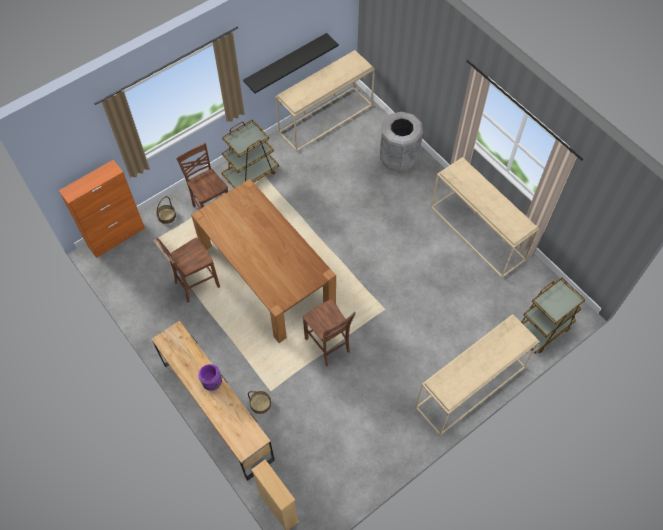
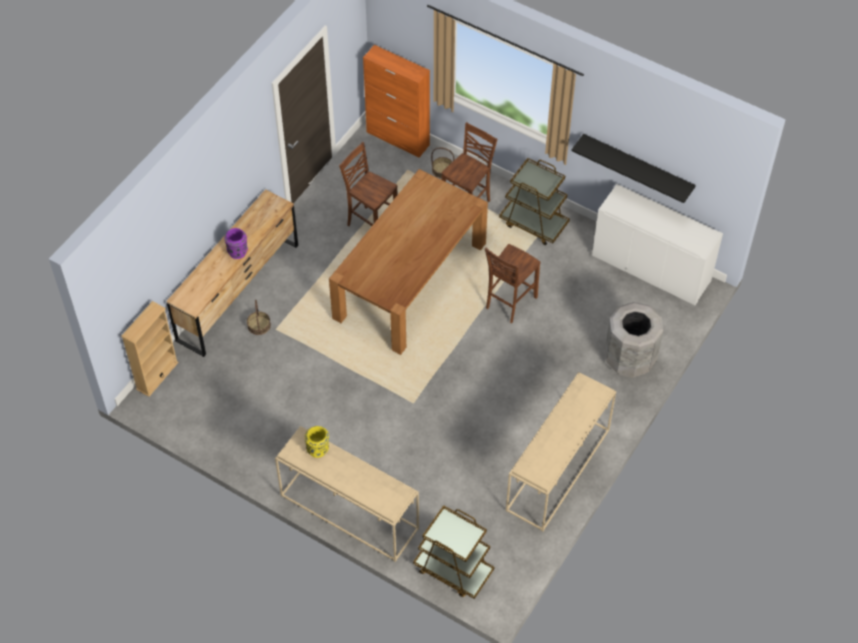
camera: 70 degrees right, 5 degrees down
(326, 118) = (651, 268): beige console table -> white cabinet
(328, 346) = (346, 363): brown chair -> brown chair (509, 303)
(452, 375) = (318, 449): none -> yellow vase

